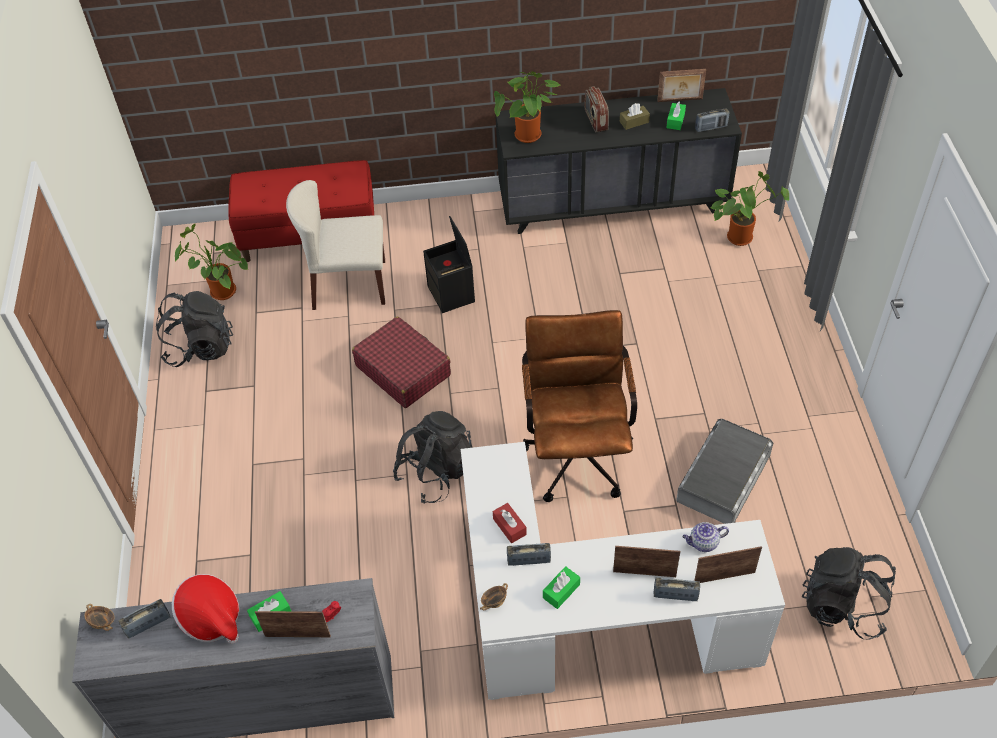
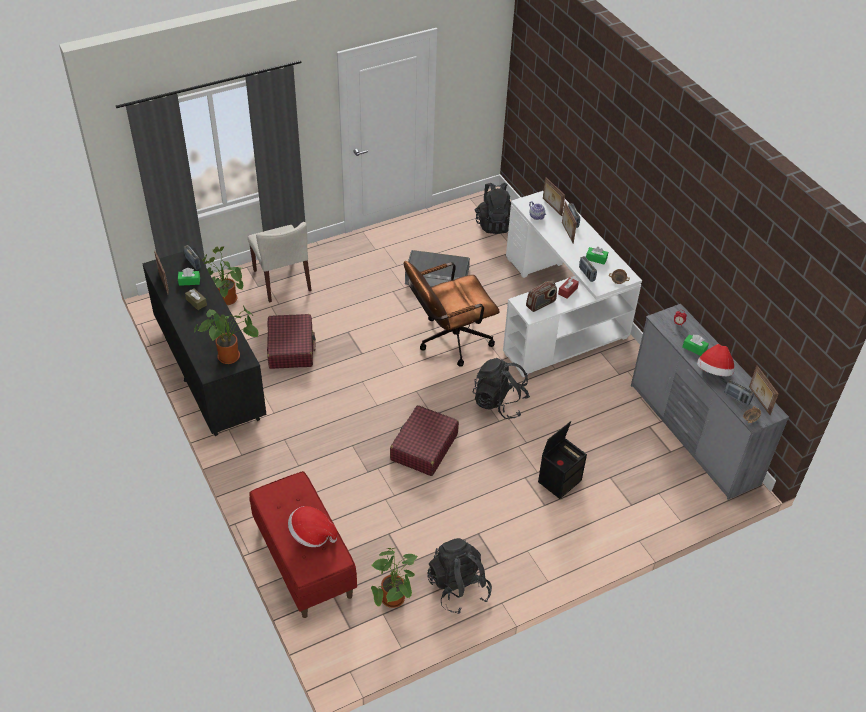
camera: 115 degrees left, 5 degrees down
(284, 194) = (312, 534): none -> hat
(298, 635) = (697, 334): picture frame -> picture frame (758, 401)
(348, 284) = (352, 511): beige chair -> beige chair (282, 280)
(452, 294) = (339, 441): black storage box -> black storage box (559, 480)
(595, 120) = (200, 323): radio -> radio (541, 304)
(626, 281) = (291, 348): none -> red suitcase

